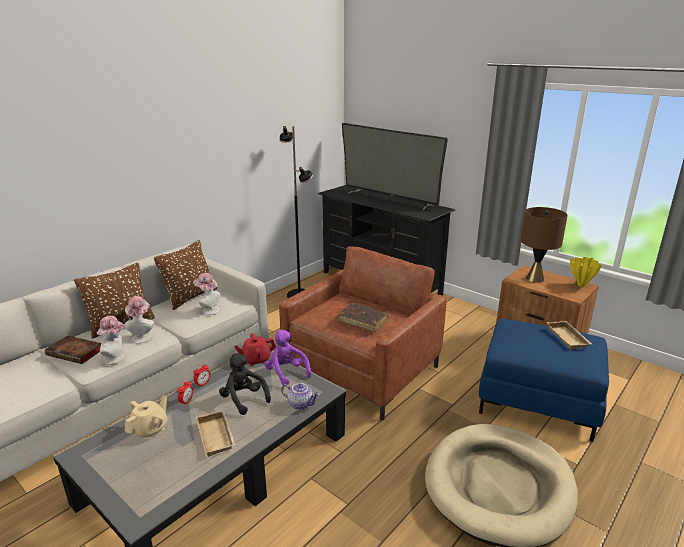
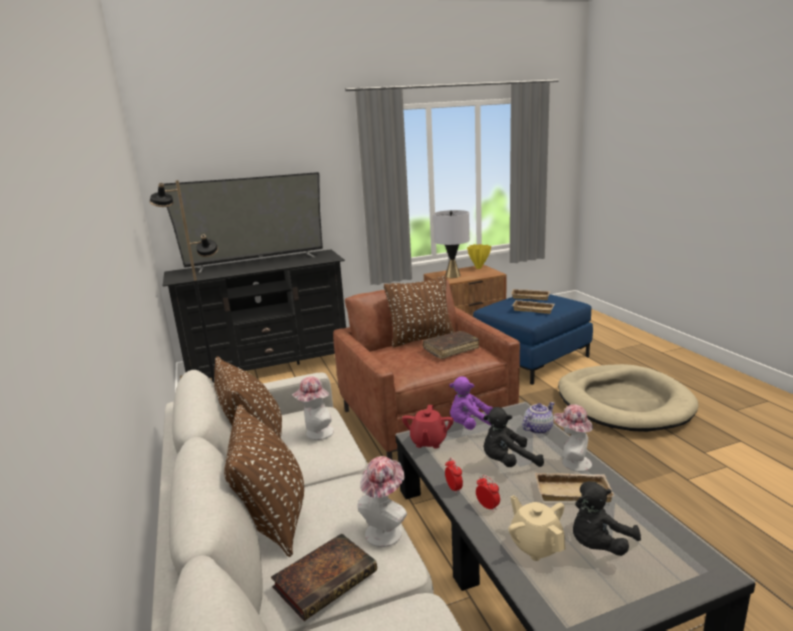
camera: 60 degrees left, 5 degrees down
(142, 336) = (337, 499): hat -> hat (572, 462)
(155, 457) = (598, 545): none -> black plush toy
(376, 305) = (421, 339): none -> brown pillow
(530, 346) = (534, 309): none -> beige tray
(535, 278) = (452, 276): brown table lamp -> grey table lamp

